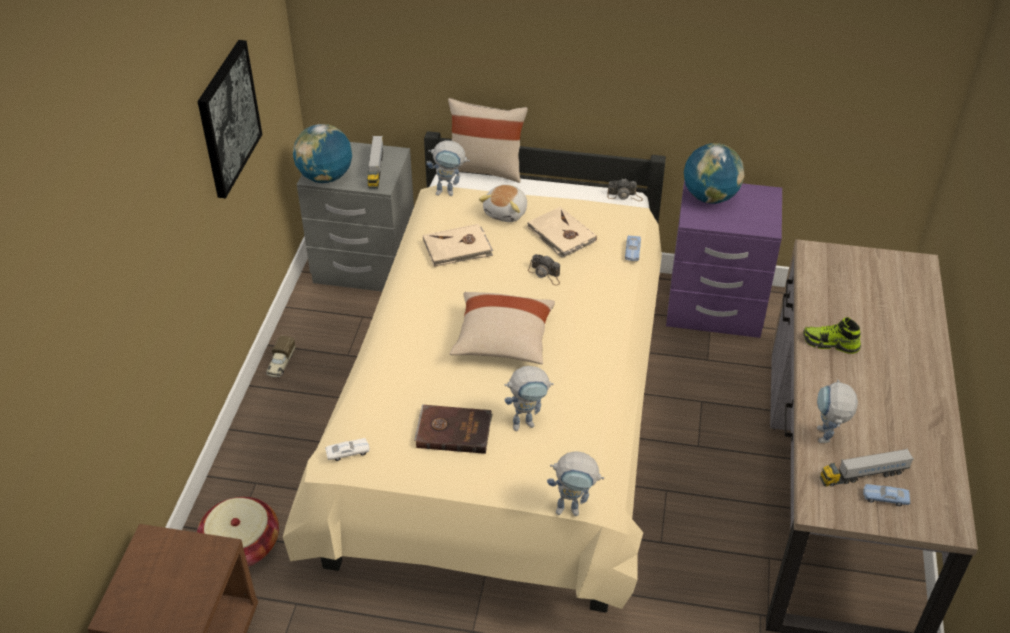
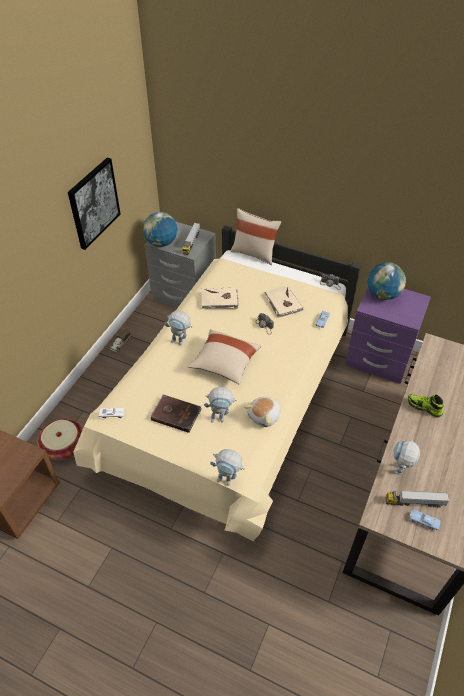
camera: 15 degrees right, 5 degrees up
(450, 192) = (228, 264): toy robot -> toy robot (180, 342)
(506, 213) = (256, 283): plush toy -> plush toy (264, 416)

